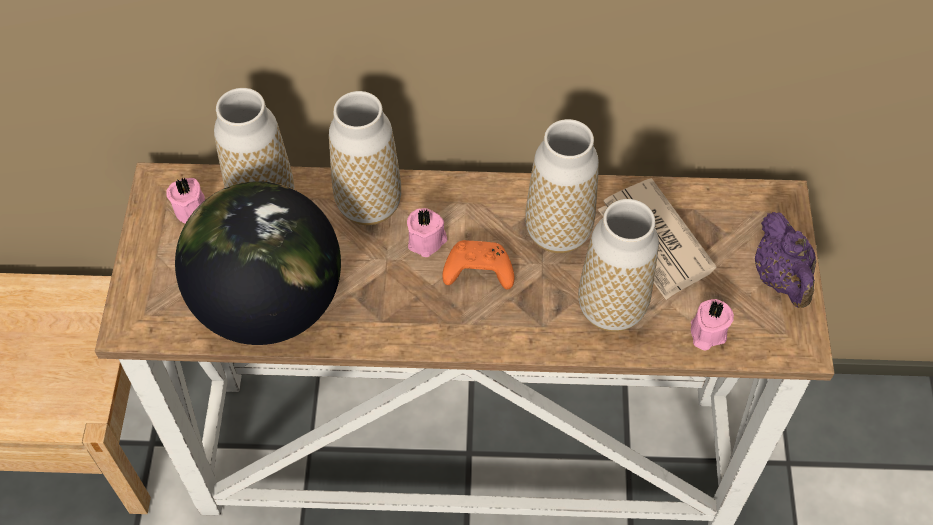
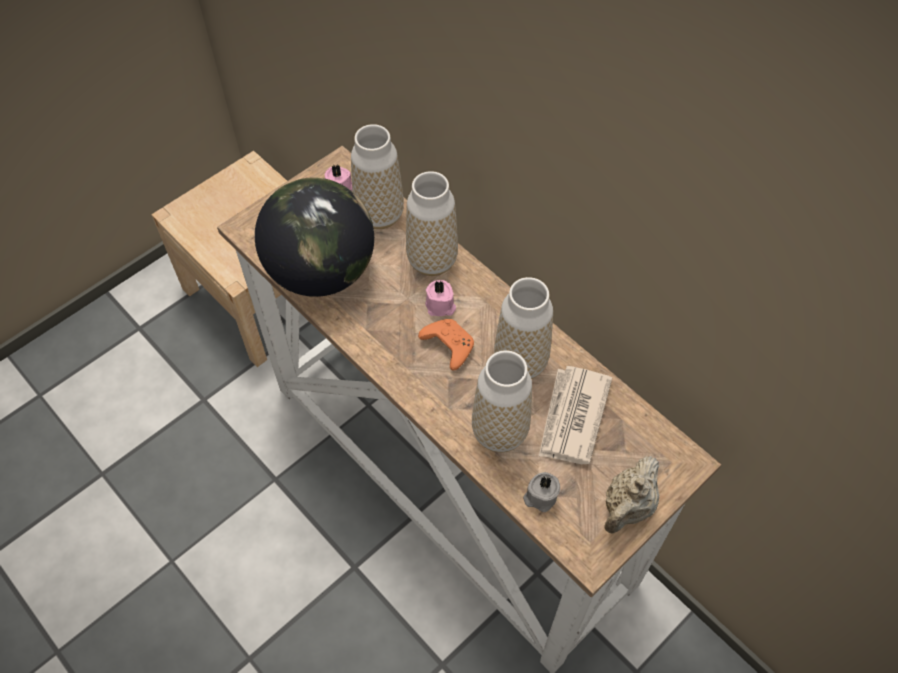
camera: 45 degrees right, 0 degrees up
(706, 333) = (540, 497): pink candle -> grey candle
(780, 278) = (627, 507): purple teapot -> beige teapot

